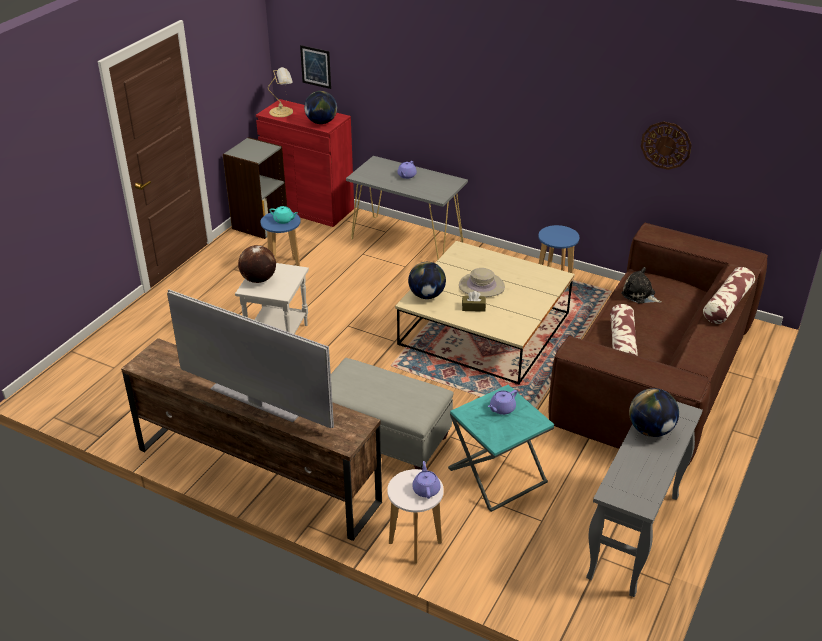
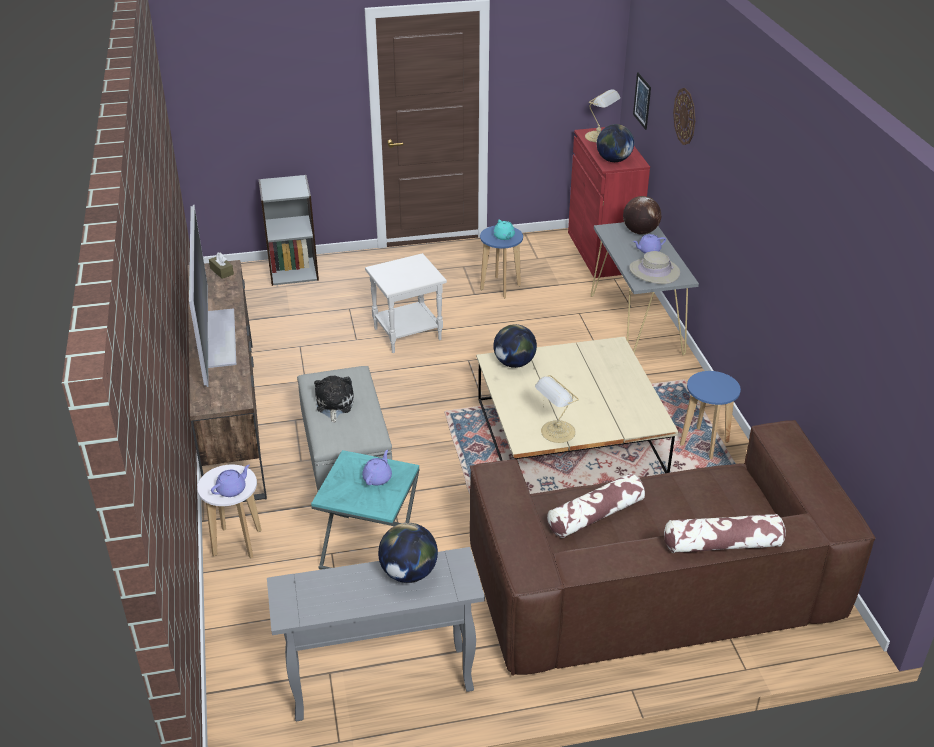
camera: 50 degrees right, 0 degrees up
(258, 279) = (396, 267): globe -> globe (640, 232)
(259, 224) = (541, 243): grey bookcase -> grey bookcase (293, 271)
(473, 307) = (532, 397): brown tissue box -> brown tissue box (222, 271)
(481, 286) = (572, 386): beige hat -> beige hat (654, 271)
(502, 409) = (378, 478): purple teapot -> purple teapot turned 105 degrees clockwise
(521, 317) = (556, 432): none -> table lamp
(639, 295) = (700, 489): plush toy -> plush toy (334, 405)
(666, 145) = (833, 330): wall clock -> wall clock (685, 116)

